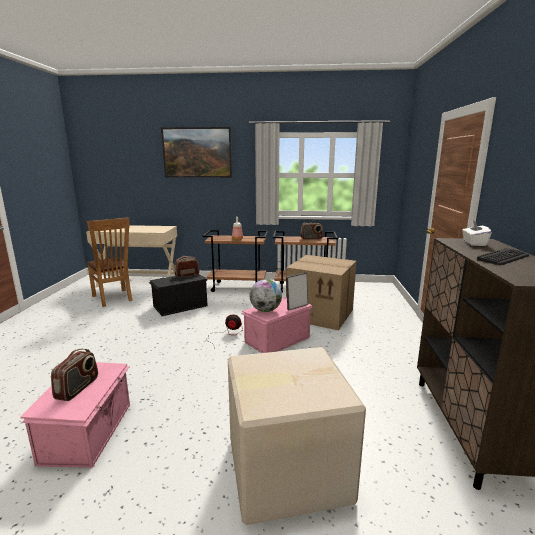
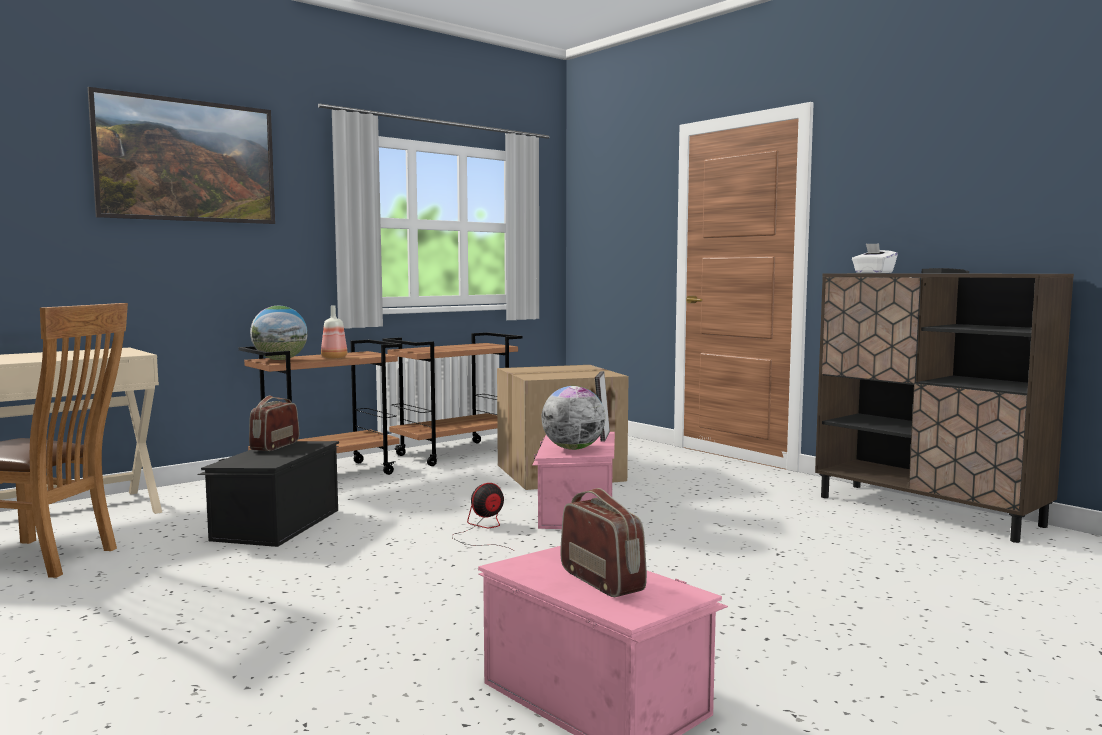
camera: 45 degrees left, 10 degrees down
(218, 237) = (280, 359): none -> globe
(285, 467) = (888, 599): cardboard box -> none
(311, 238) = (462, 346): radio -> none

